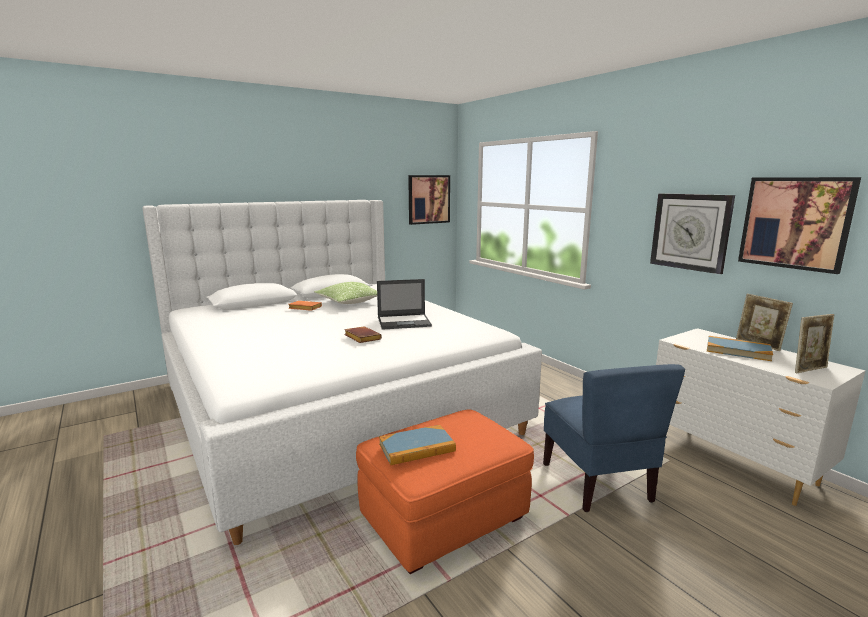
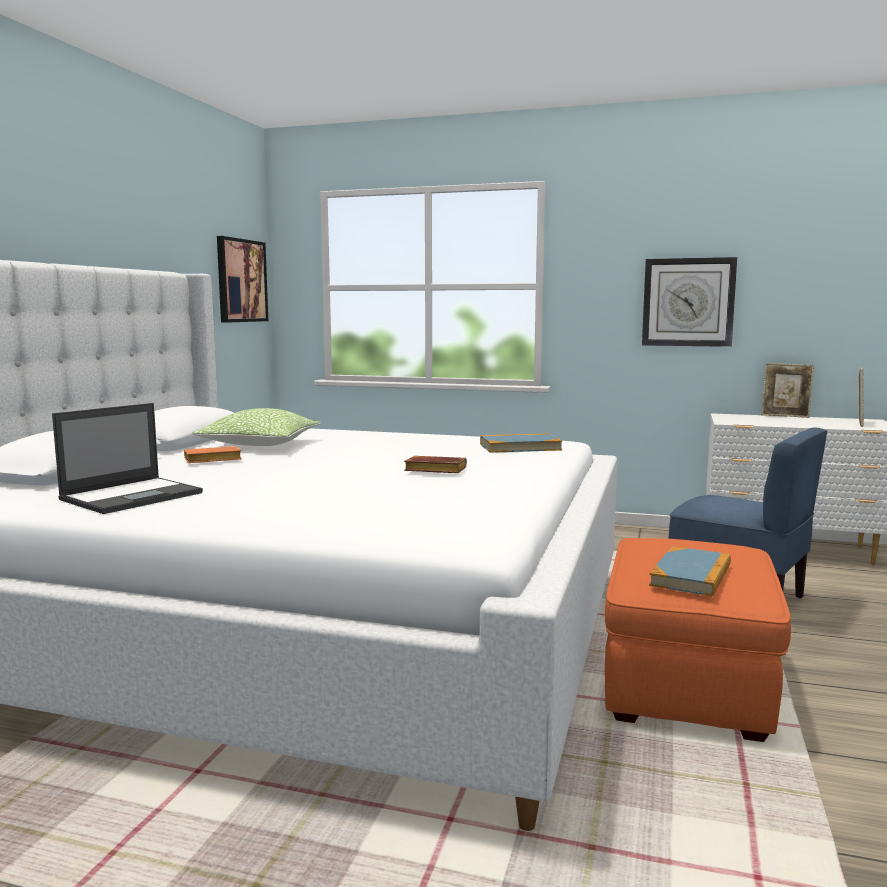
camera: 40 degrees left, 5 degrees down
(404, 322) = (427, 450): laptop -> laptop (133, 496)
(738, 351) = (787, 421): book -> book (520, 447)
(795, 223) = (802, 283): picture -> none

